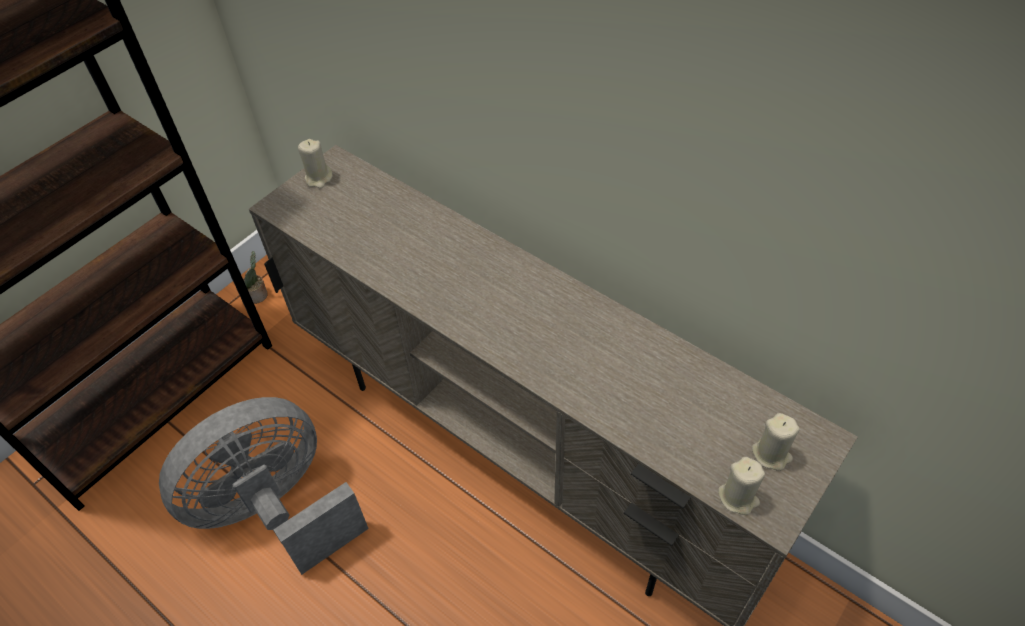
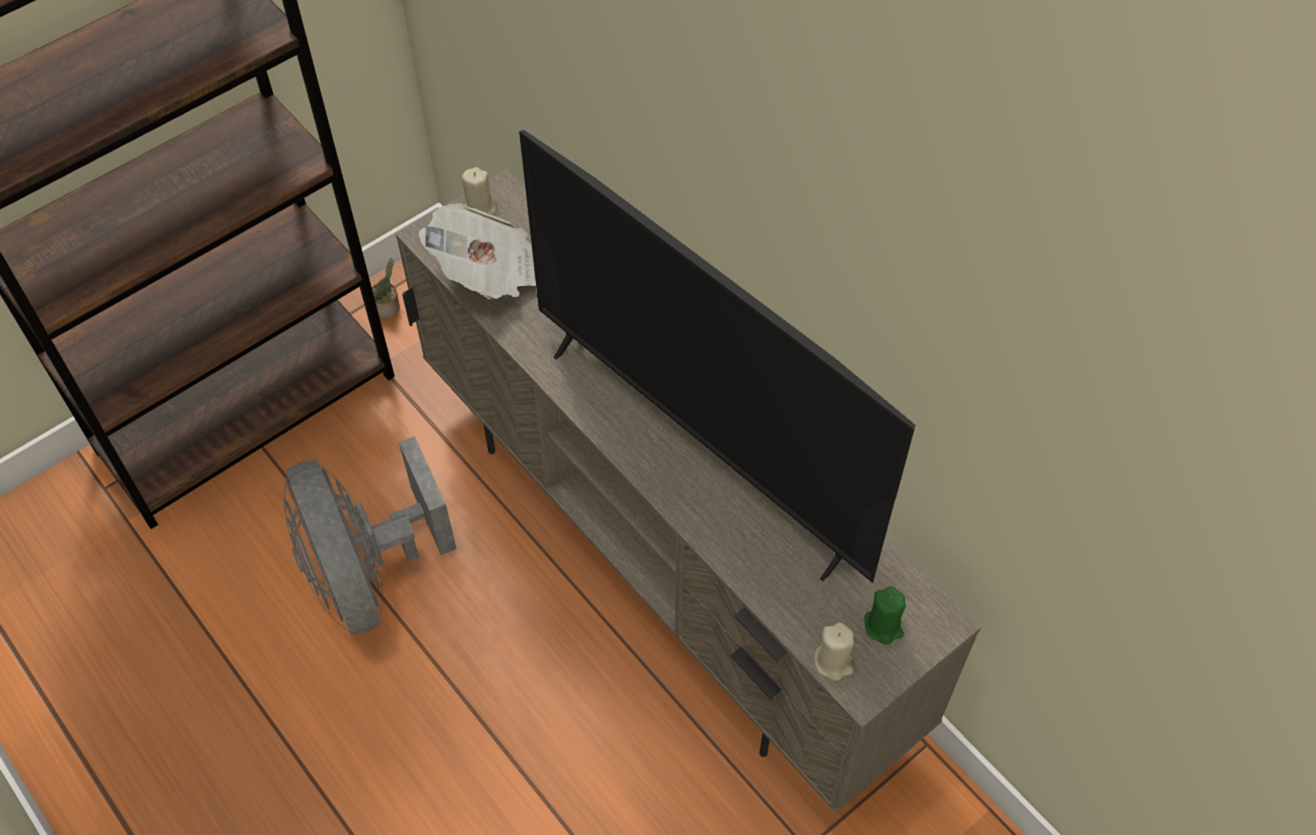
camera: 10 degrees right, 5 degrees up
(277, 510) = (368, 574): grey fan -> grey fan turned 90 degrees counterclockwise
(338, 225) = (491, 274): none -> newspaper
(557, 330) = (700, 447): none -> television
(771, 454) = (883, 626): beige candle -> green candle

